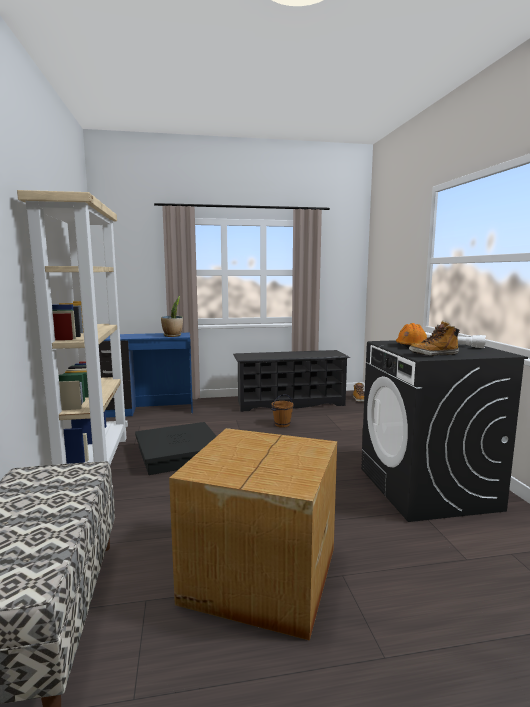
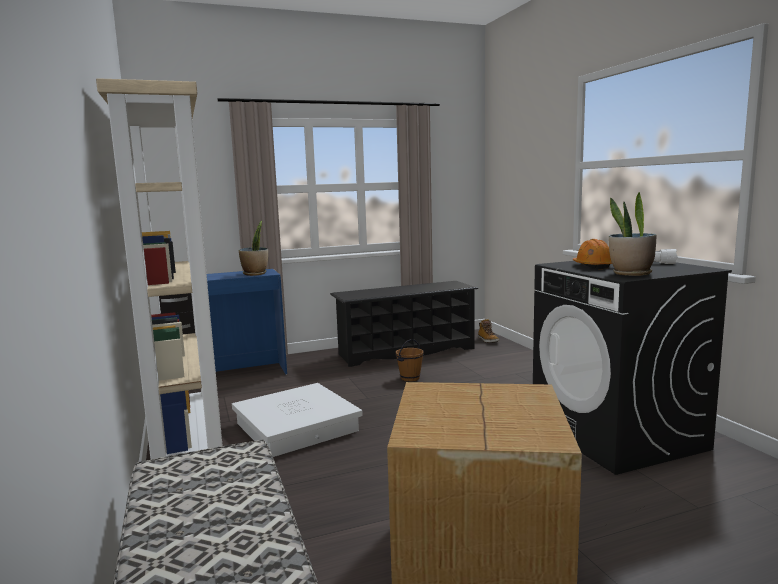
camera: 10 degrees left, 0 degrees up
(179, 454) = (297, 427): black storage box -> white storage box
(433, 354) = (630, 274): boot -> potted plant

